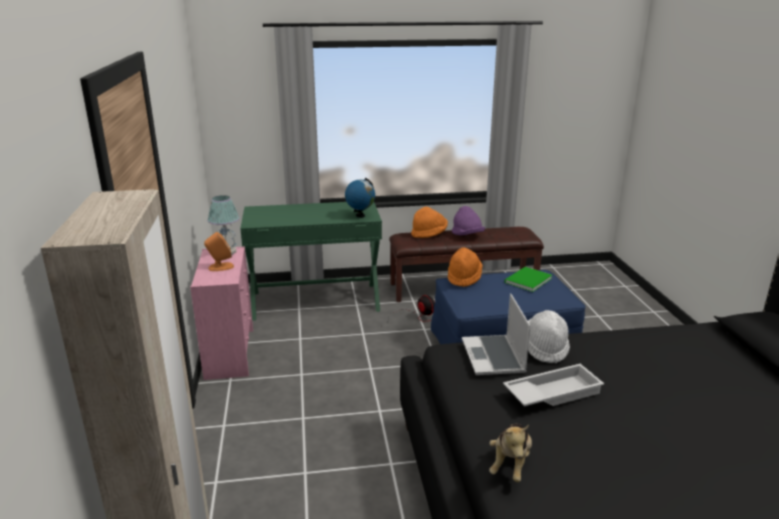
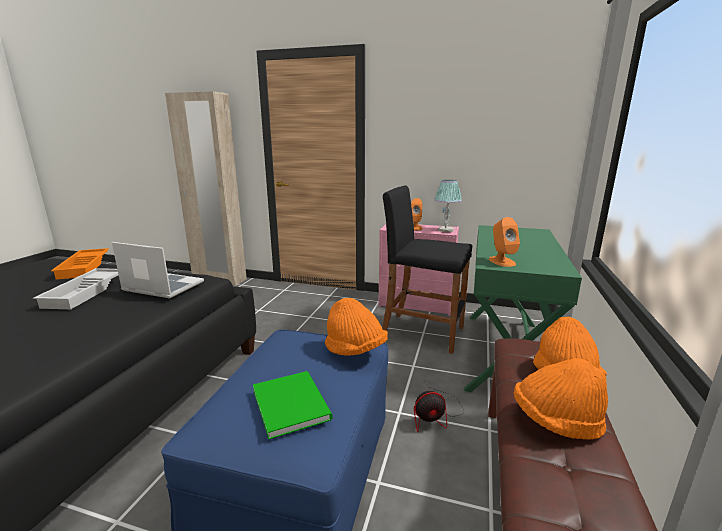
camera: 115 degrees right, 5 degrees down
(300, 339) = (422, 332): none -> black stool
(360, 216) = (501, 261): globe -> orange speaker
(467, 235) = (556, 421): purple hat -> orange hat
(510, 464) = (85, 267): plush toy -> orange tray
(545, 348) = (125, 311): white hat -> none

